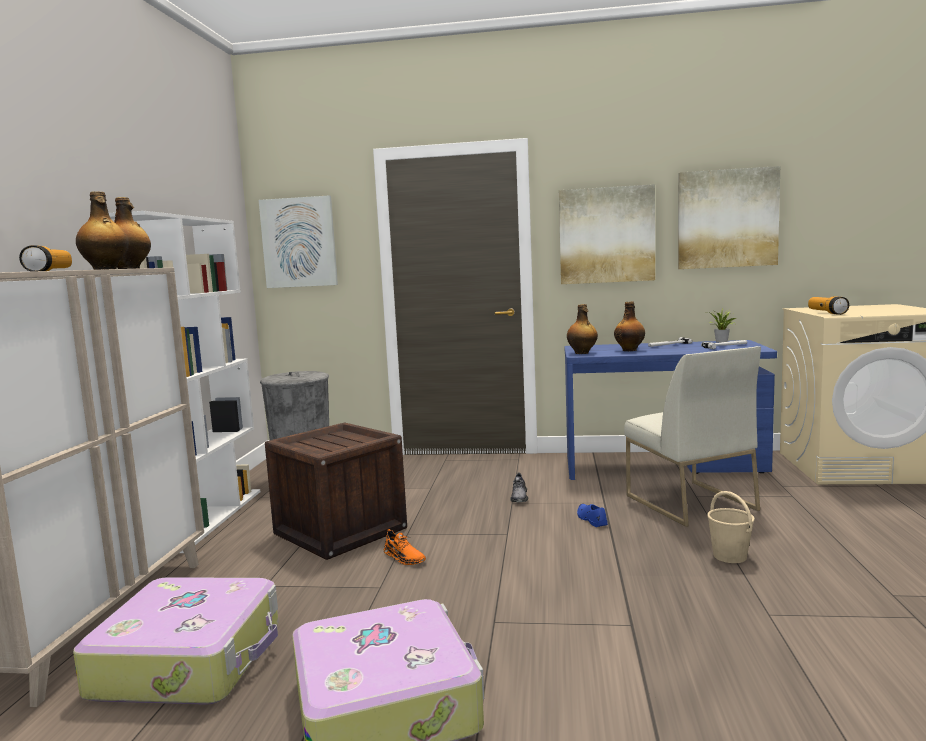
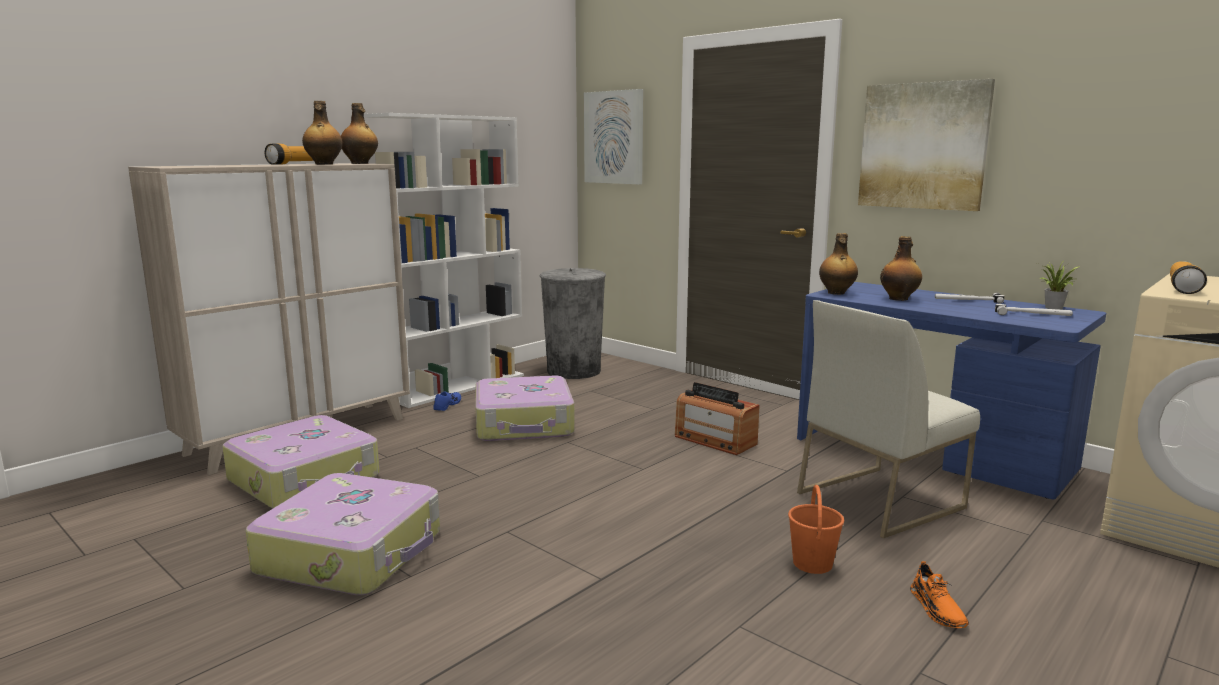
camera: 35 degrees right, 5 degrees up
(340, 531) = (525, 424): crate -> suitcase
(404, 557) = (532, 460): orange shoe -> orange shoe (937, 609)
(519, 497) = (715, 440): grey shoe -> radio
(591, 519) = (742, 482): blue shoe -> blue shoe (447, 405)
(689, 502) = (880, 499): white chair -> white chair turned 45 degrees clockwise
(727, 219) = (1099, 131): picture -> none
(730, 556) = (812, 564): beige bucket -> orange bucket

